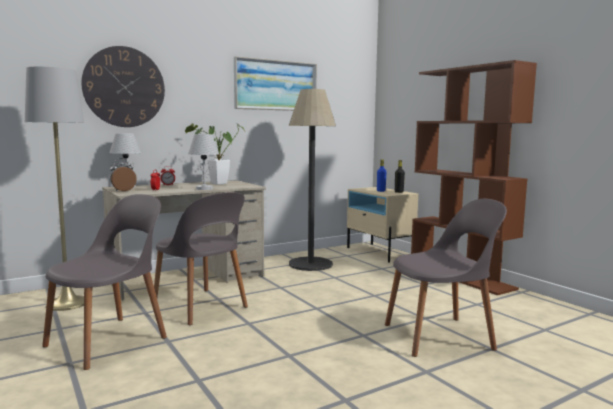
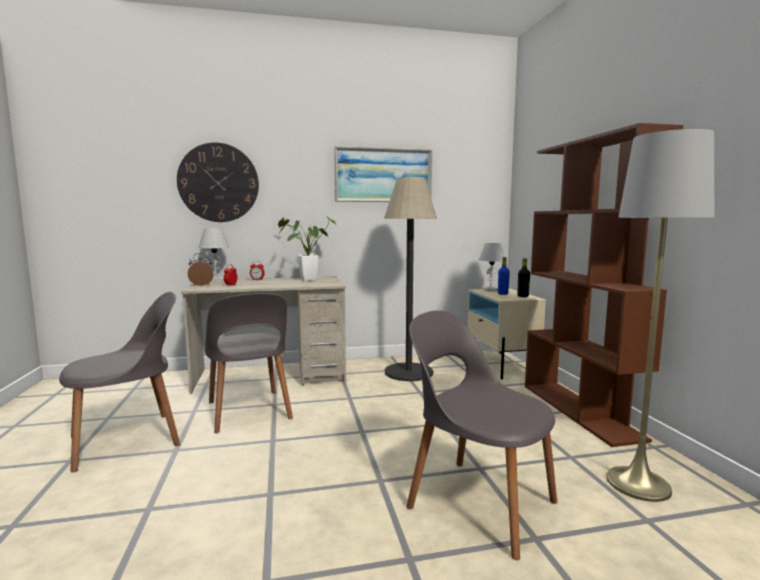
camera: 20 degrees right, 0 degrees up
(67, 303) = (144, 391): grey floor lamp -> grey floor lamp (638, 484)
(204, 189) = (278, 286): white table lamp -> white table lamp (491, 290)
(441, 336) = (478, 502): grey chair -> grey chair turned 150 degrees counterclockwise

